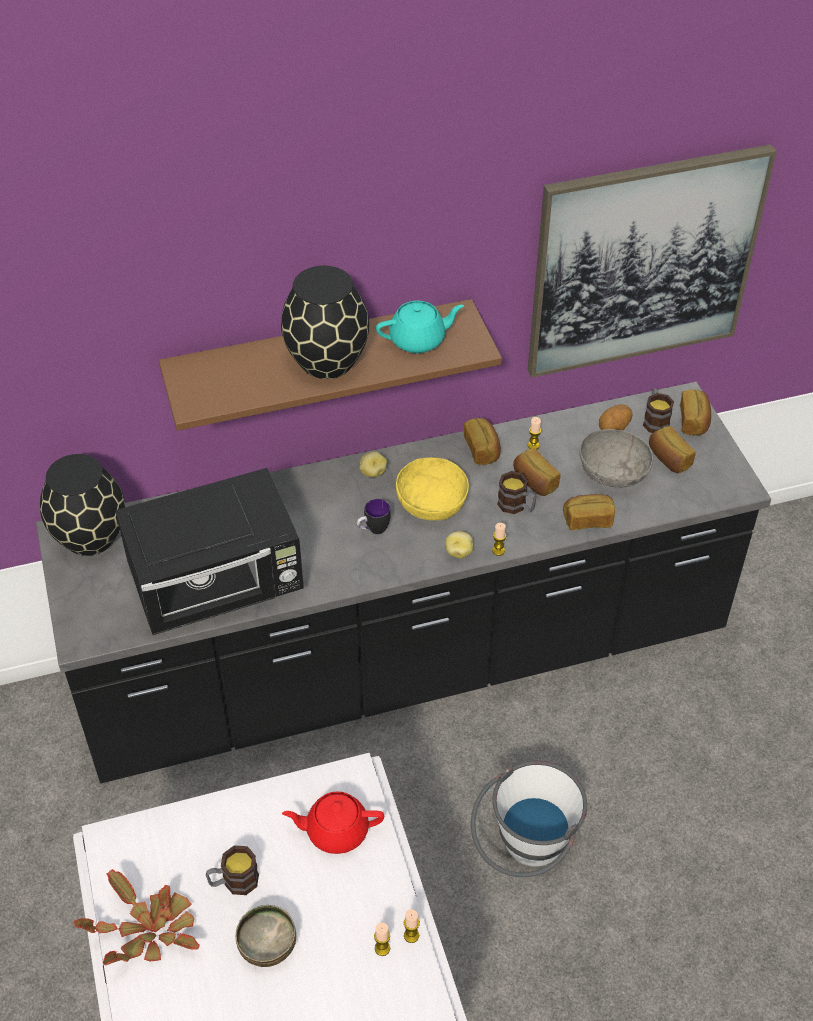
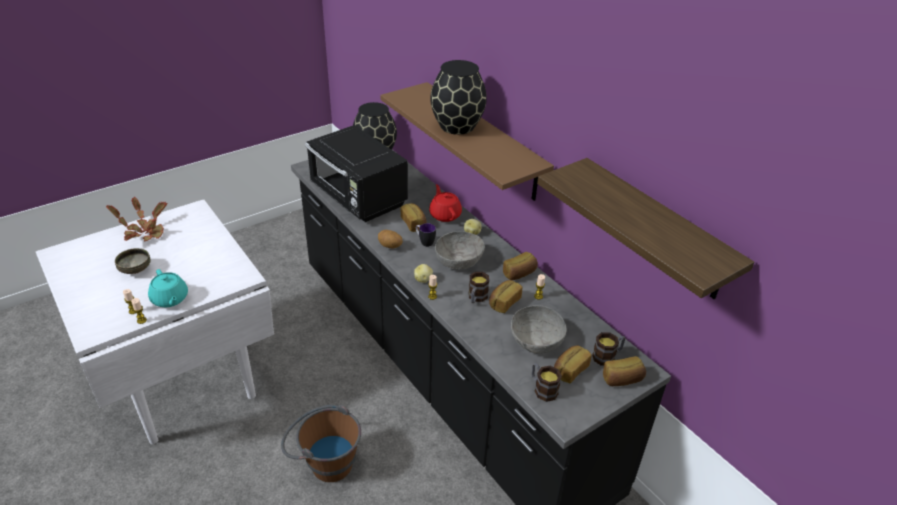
camera: 70 degrees right, 10 degrees down
(234, 882) = (174, 251): mug -> mug (542, 389)
(336, 830) = (209, 278): red teapot -> red teapot (445, 214)
(418, 340) = (497, 152): turquoise teapot -> turquoise teapot (170, 299)
(431, 503) = (459, 260): yellow bowl -> grey bowl
(525, 849) = (324, 461): white bucket -> brown bucket
(588, 519) = (482, 334): bread -> bread (414, 223)
(614, 429) = (582, 334): potato -> potato (390, 246)
(643, 262) = (656, 229): picture -> shelf

